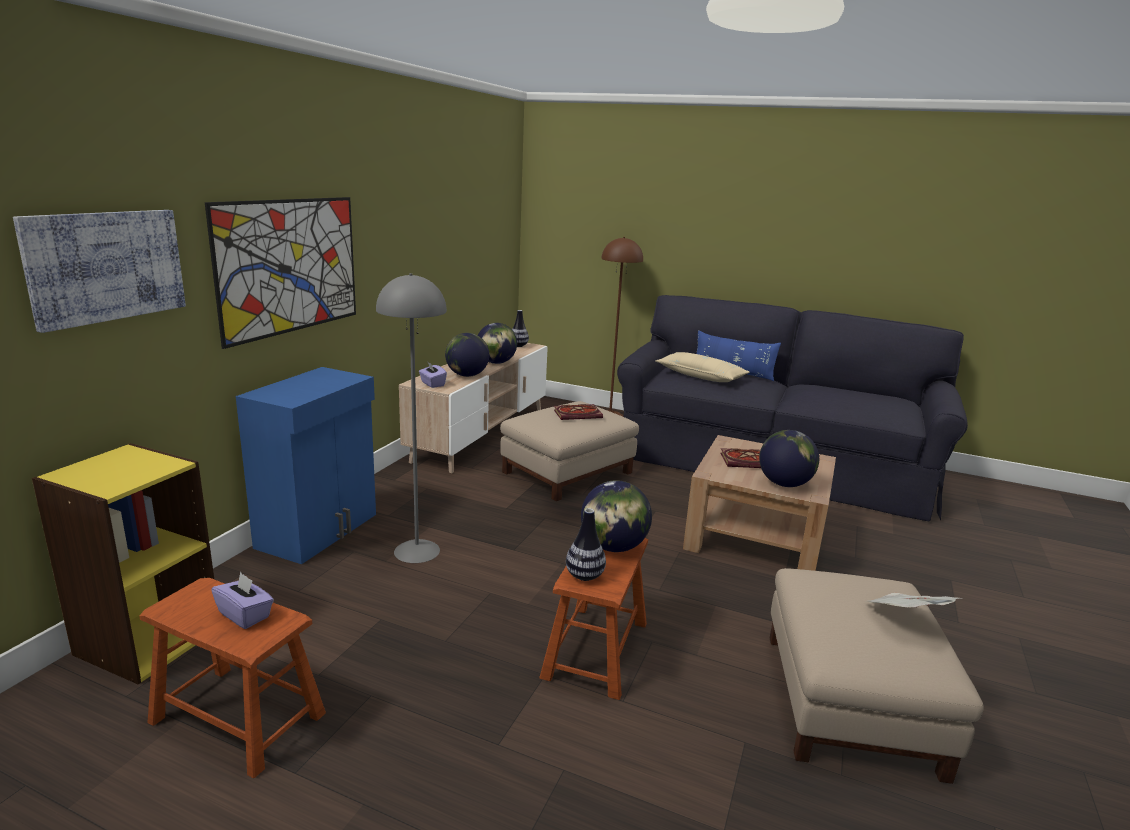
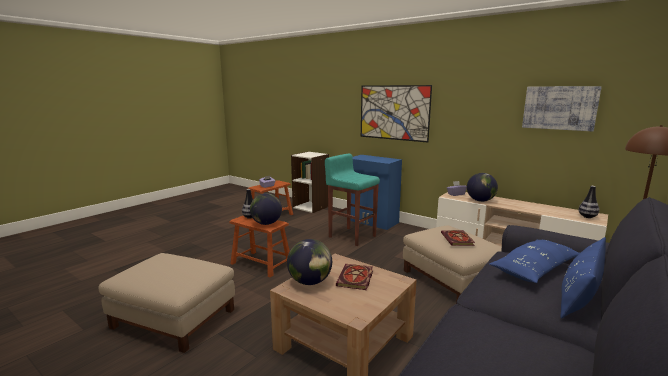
camera: 105 degrees right, 5 degrees down
(106, 266) = (332, 102): picture -> picture (559, 108)
(148, 640) = (311, 207): yellow bookcase -> white bookcase
(416, 551) = (352, 236): grey floor lamp -> turquoise stool
(496, 363) = (521, 208): globe -> none
(701, 376) = (535, 269): beige pillow -> blue pillow
(906, 618) = (153, 277): newspaper -> none

